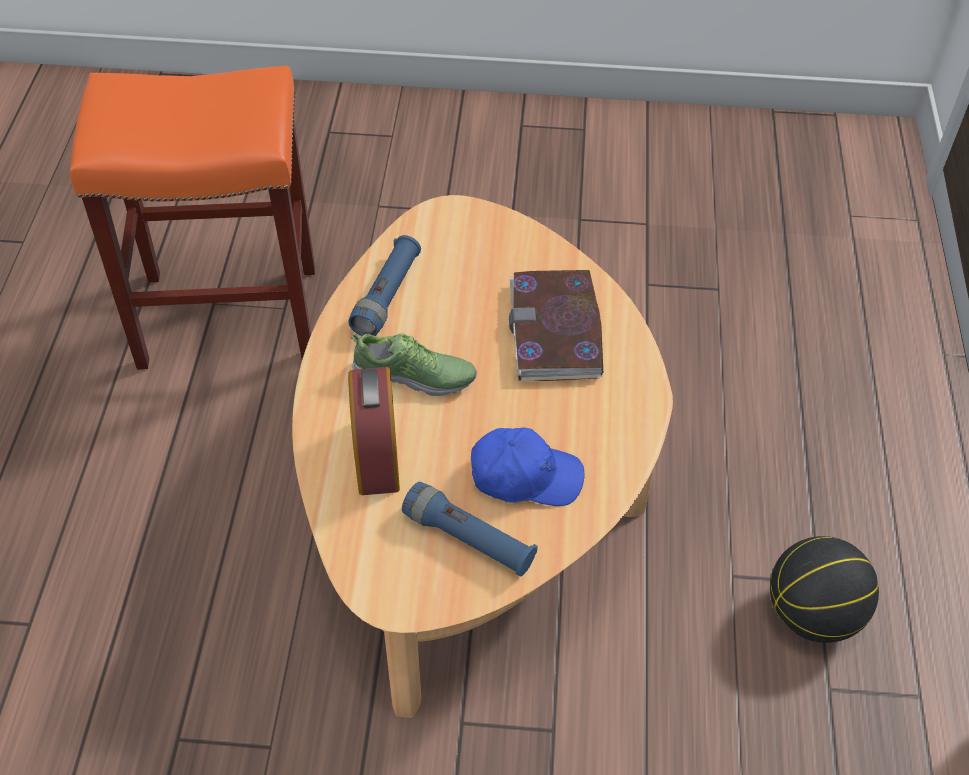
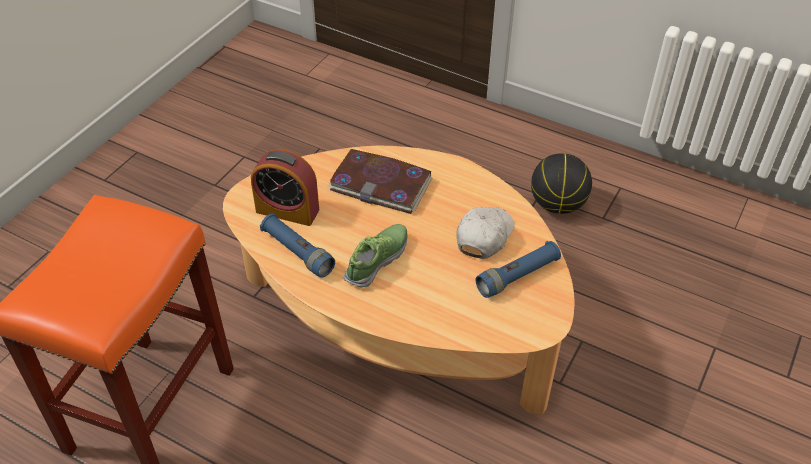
camera: 65 degrees left, 5 degrees down
(376, 455) = (431, 299): alarm clock -> alarm clock (287, 210)
(525, 476) = (484, 236): blue cap -> white cap

